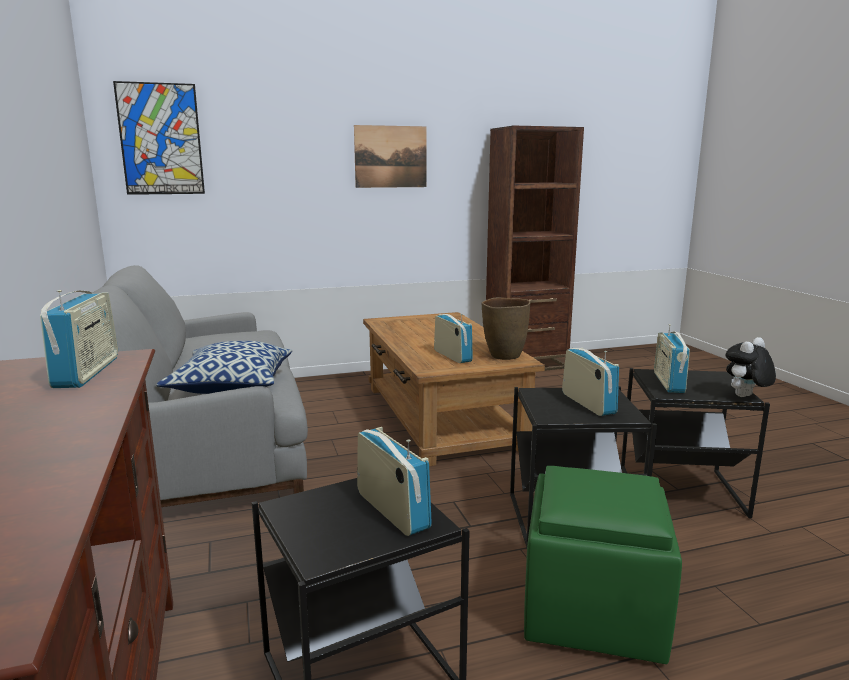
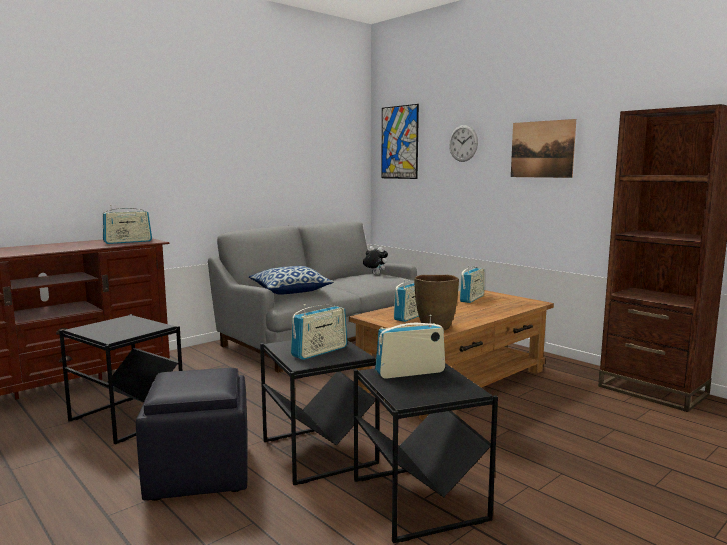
camera: 65 degrees right, 5 degrees down
(282, 145) = (463, 143): none -> wall clock
(392, 510) = (125, 332): radio -> radio (472, 298)
(591, 611) = (198, 472): green ottoman -> black ottoman
(745, 397) = (401, 401): plush toy -> plush toy (374, 274)

